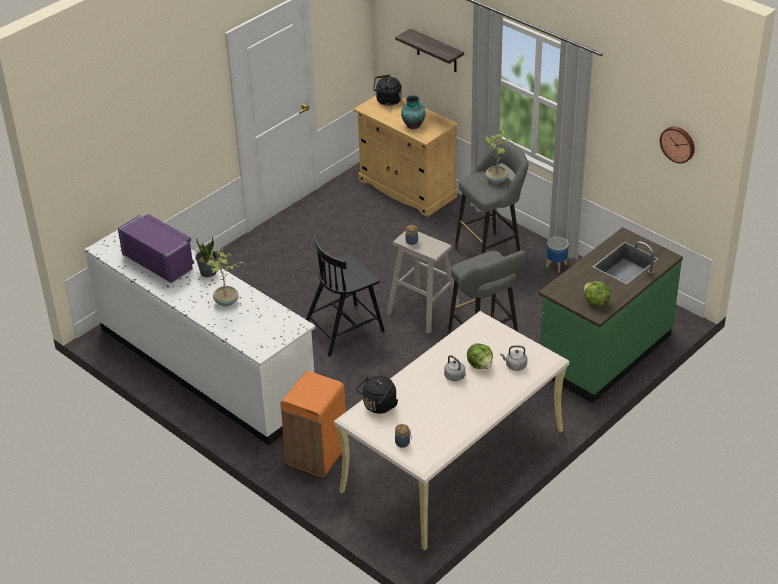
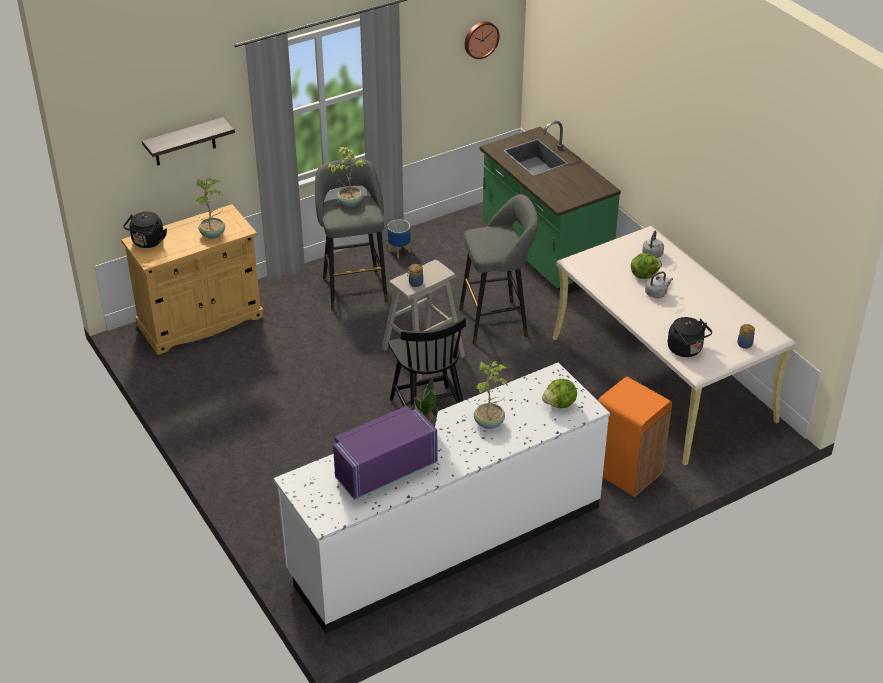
camera: 75 degrees left, 0 degrees up
(413, 125) = (213, 234): vase -> potted plant
(595, 302) = (587, 185): lettuce -> lettuce (560, 404)

